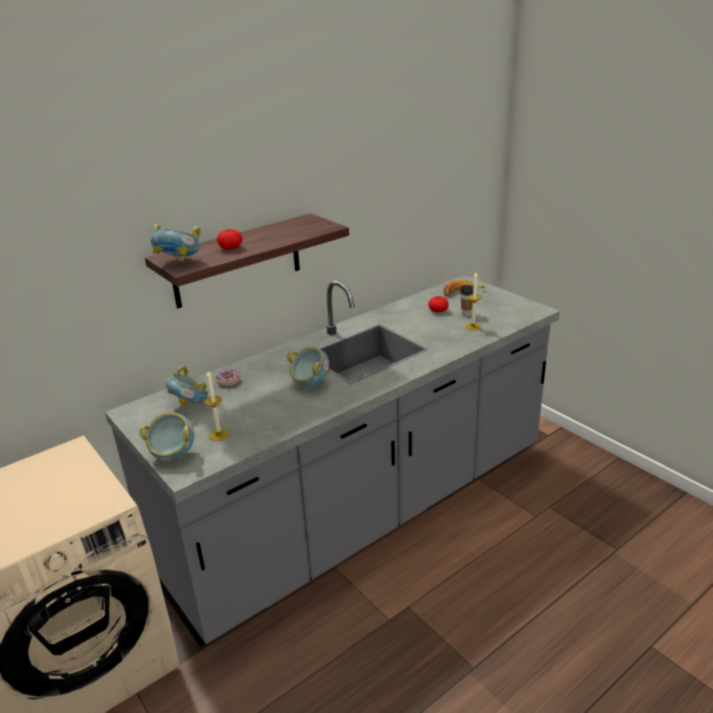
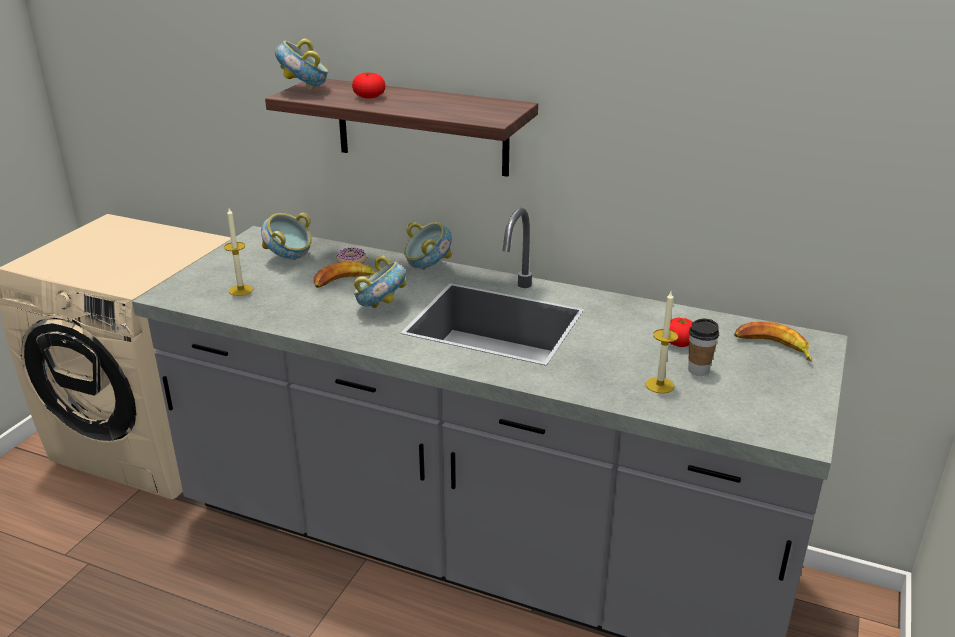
camera: 60 degrees right, 0 degrees up
(173, 455) = (193, 280): bowl -> bowl (428, 268)
(258, 389) = (347, 282): none -> banana

